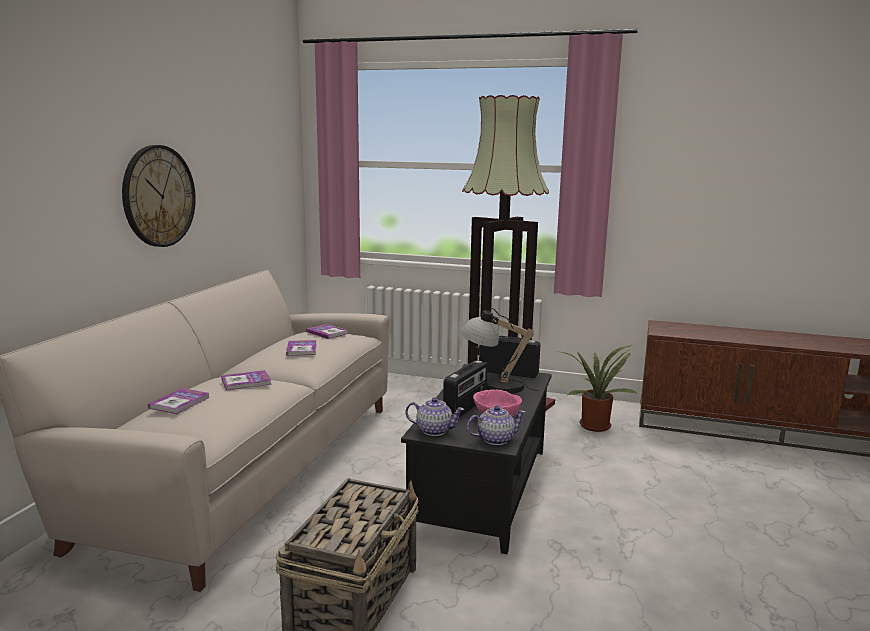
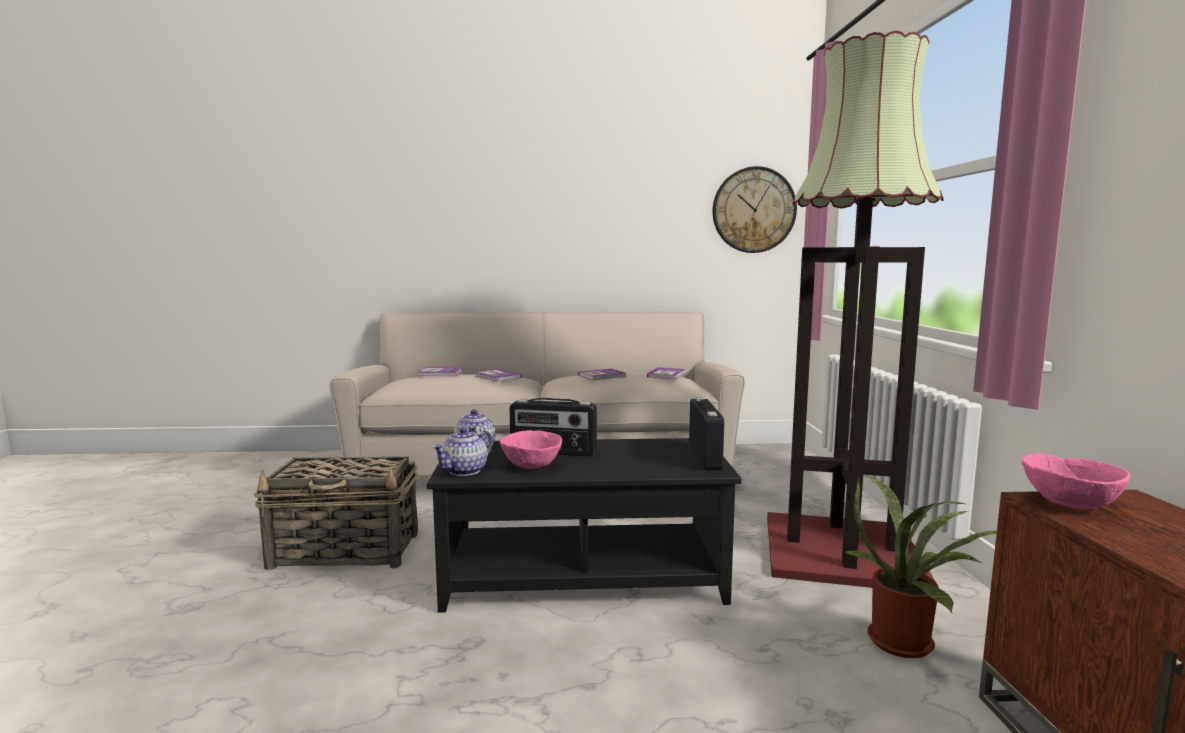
camera: 70 degrees right, 5 degrees down
(158, 196) = (558, 224): wall clock -> wall clock (754, 210)
(493, 385) = (644, 455): table lamp -> none
(495, 439) = (465, 471): teapot -> teapot turned 75 degrees clockwise
(665, 331) = (1068, 504): none -> pink bowl

